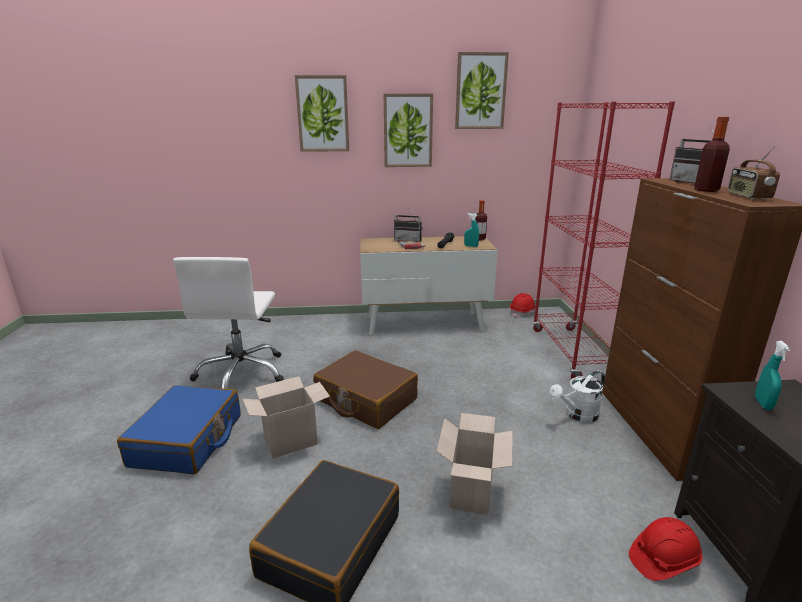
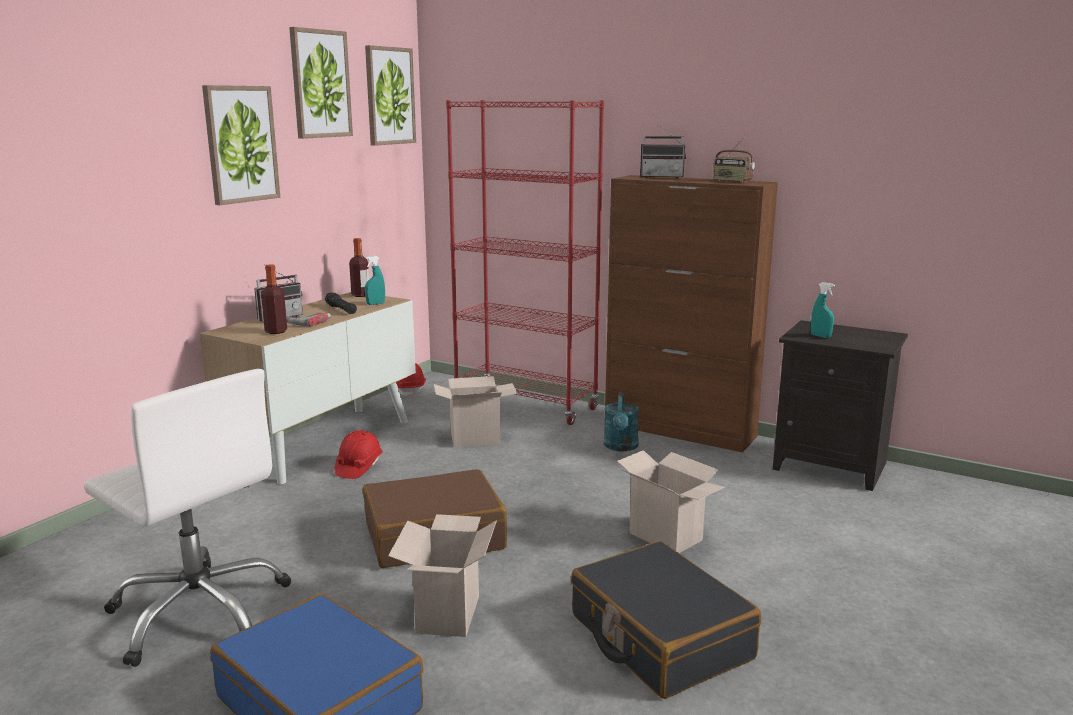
camera: 55 degrees left, 5 degrees down
(323, 114) = (112, 120): picture -> picture (389, 96)
(498, 359) = (477, 438): none -> cardboard box
(577, 415) = (621, 447): white watering can -> turquoise watering can
(663, 559) = (810, 495): red hard hat -> red hard hat (358, 467)
(706, 190) = (694, 180): bottle -> bottle (276, 331)

